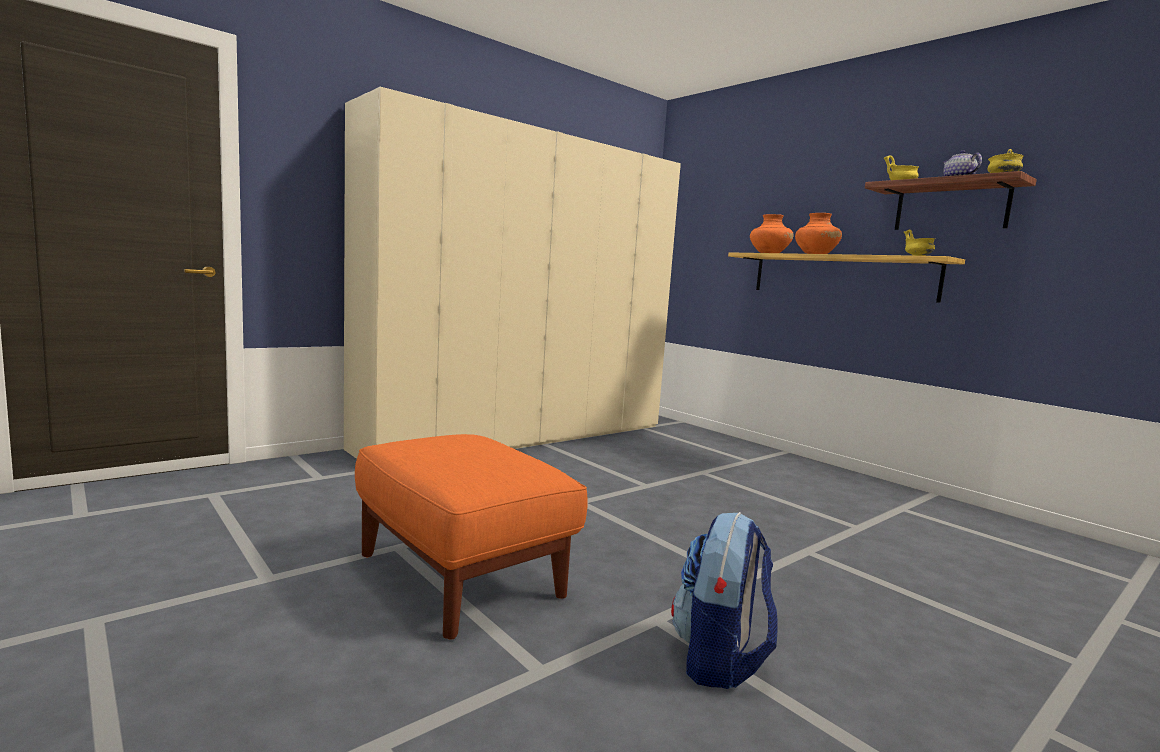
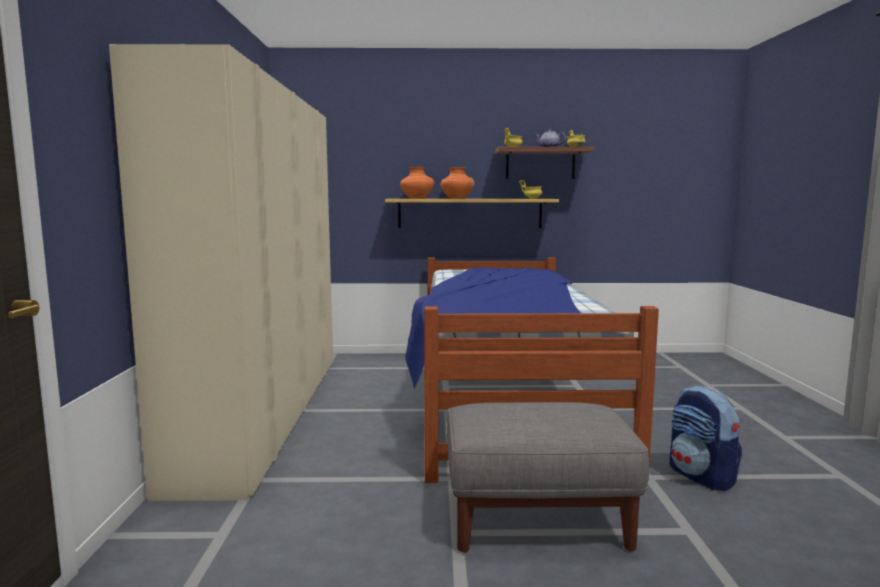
camera: 50 degrees left, 0 degrees up
(461, 576) = (538, 520): orange ottoman -> grey ottoman
(723, 502) = (504, 400): none -> bed

